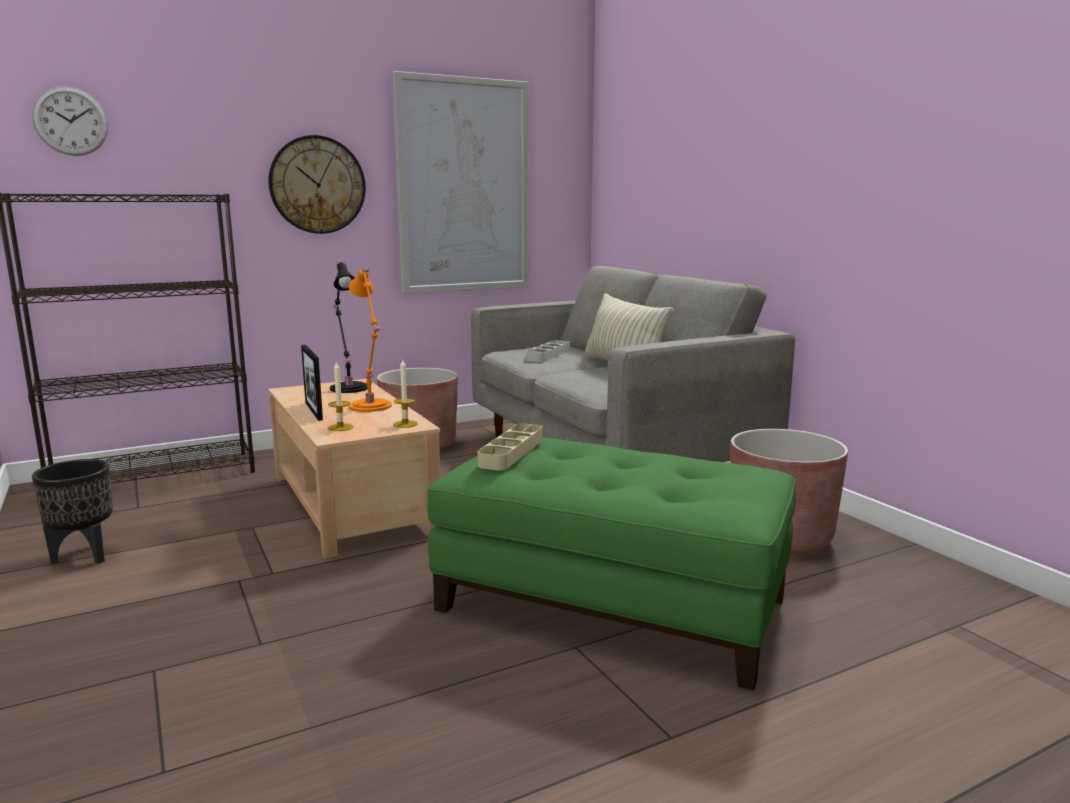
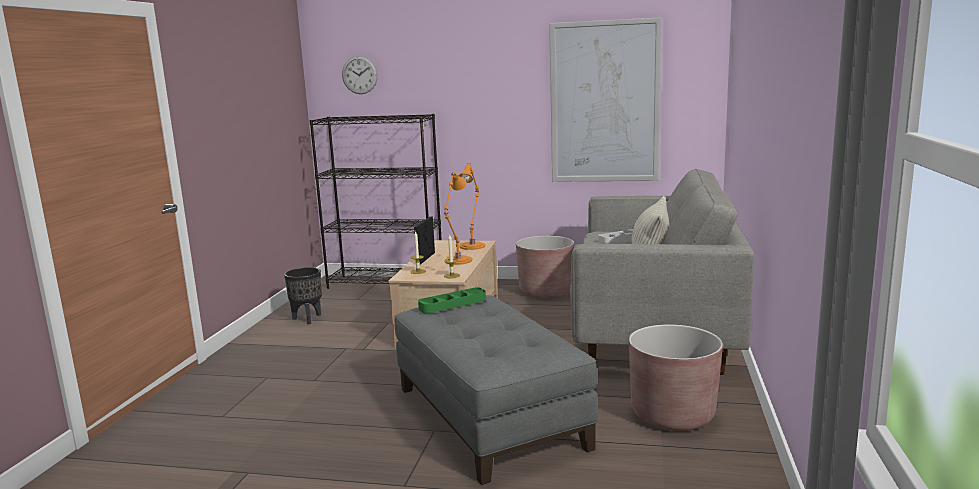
camera: 40 degrees right, 0 degrees up
(317, 185) = (495, 105): wall clock -> none
(349, 387) = (473, 245): black table lamp -> orange table lamp
(511, 452) = (452, 304): beige tray -> green tray
(612, 603) = (490, 416): green ottoman -> grey ottoman

